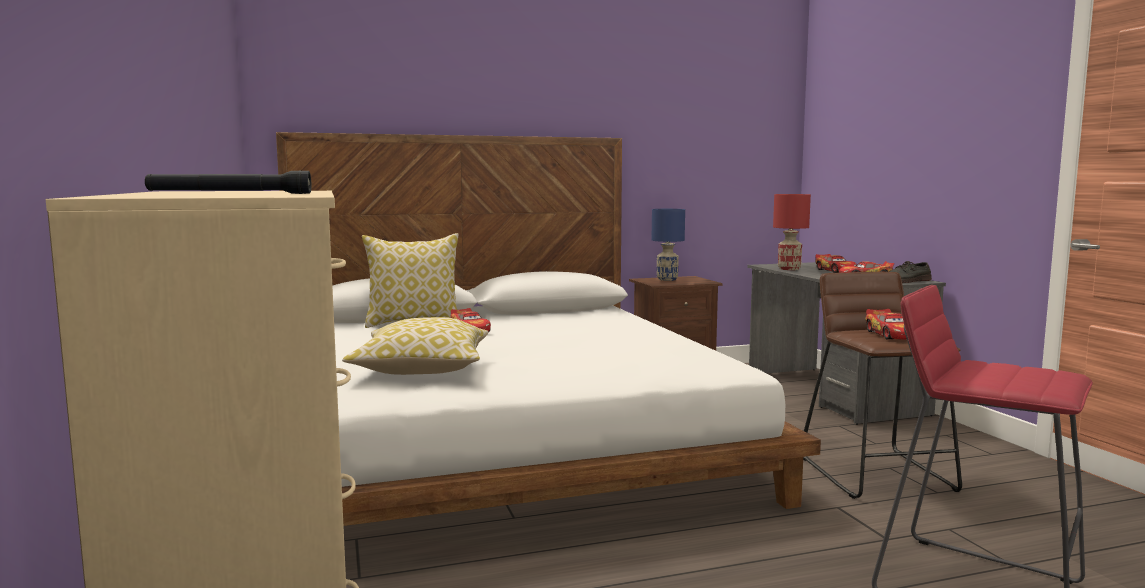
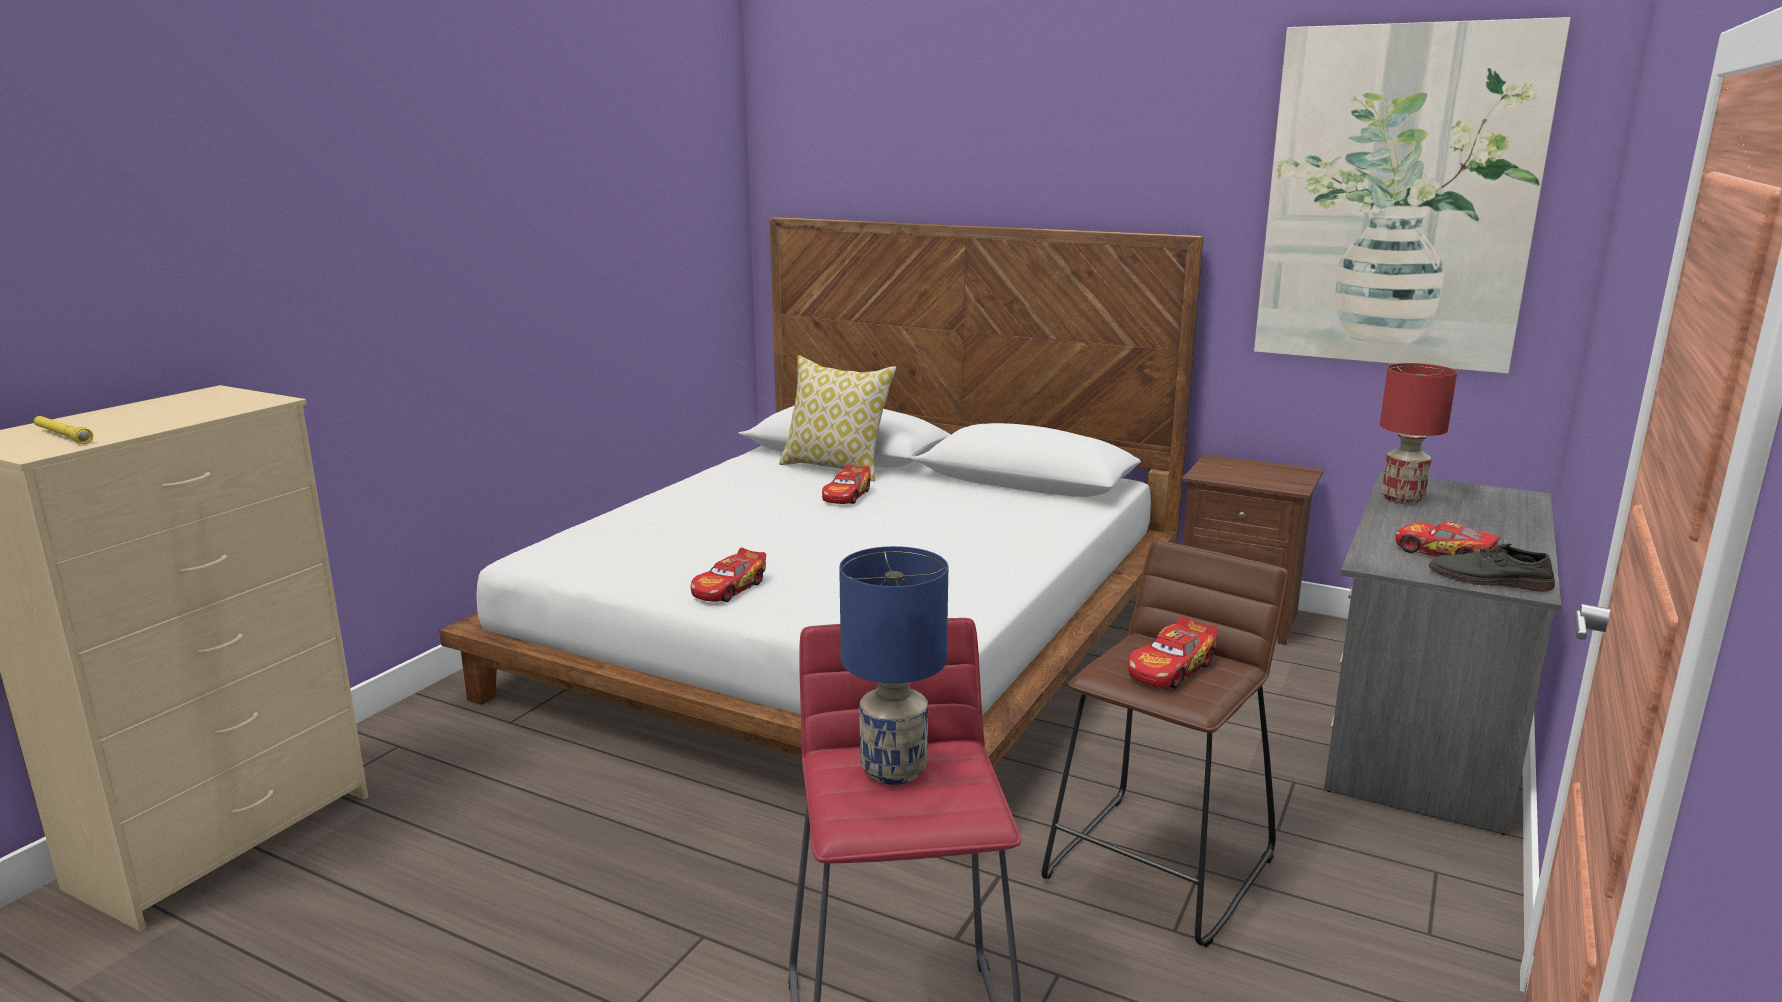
camera: 45 degrees right, 10 degrees up
(230, 194) = (63, 436): black flashlight -> yellow flashlight
(422, 368) = (667, 537): pillow -> none
(666, 279) = (1248, 468): blue table lamp -> blue table lamp (892, 769)
(716, 115) = (1398, 199): none -> picture
(835, 271) = (1470, 522): toy car -> toy car (729, 588)

